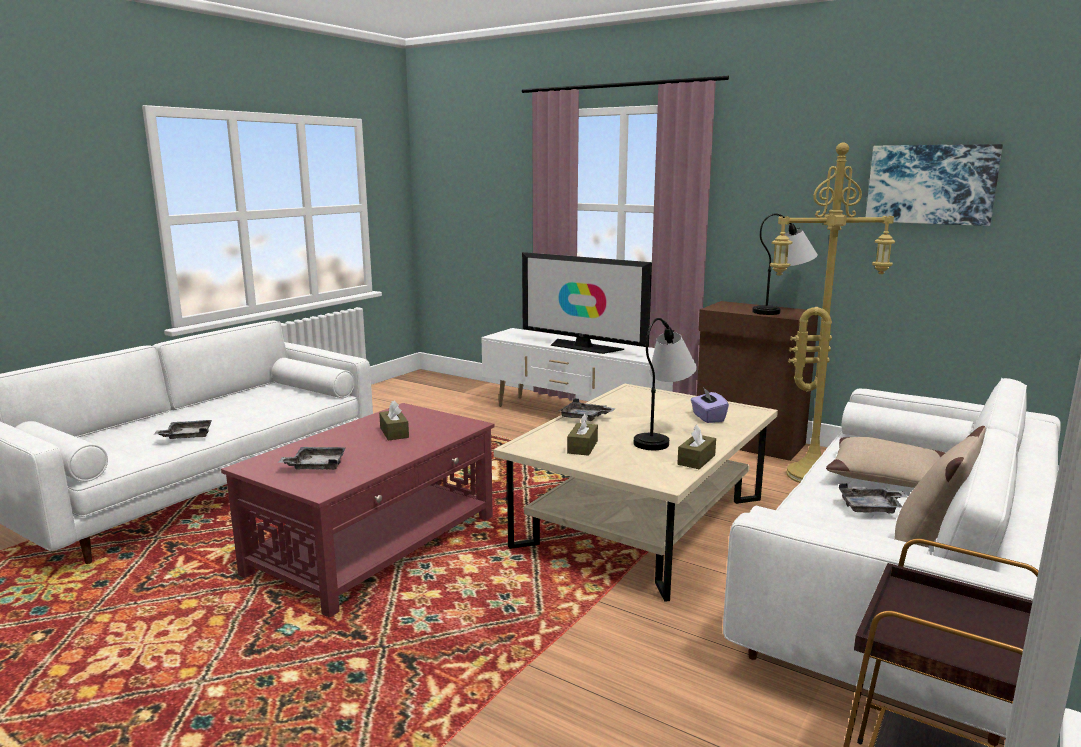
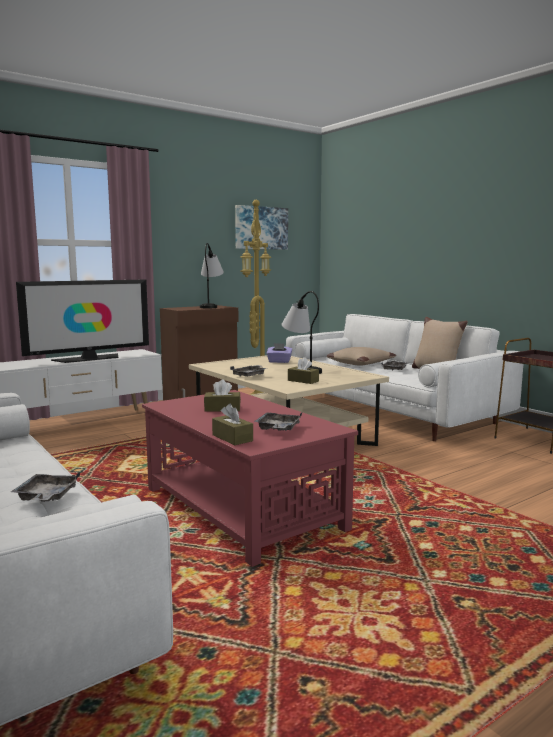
camera: 70 degrees left, 5 degrees down
(696, 460) = (344, 369): brown tissue box -> brown tissue box (232, 438)

